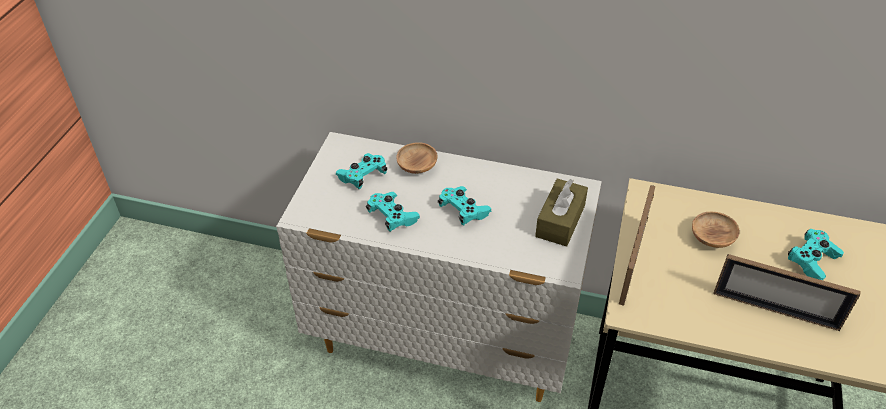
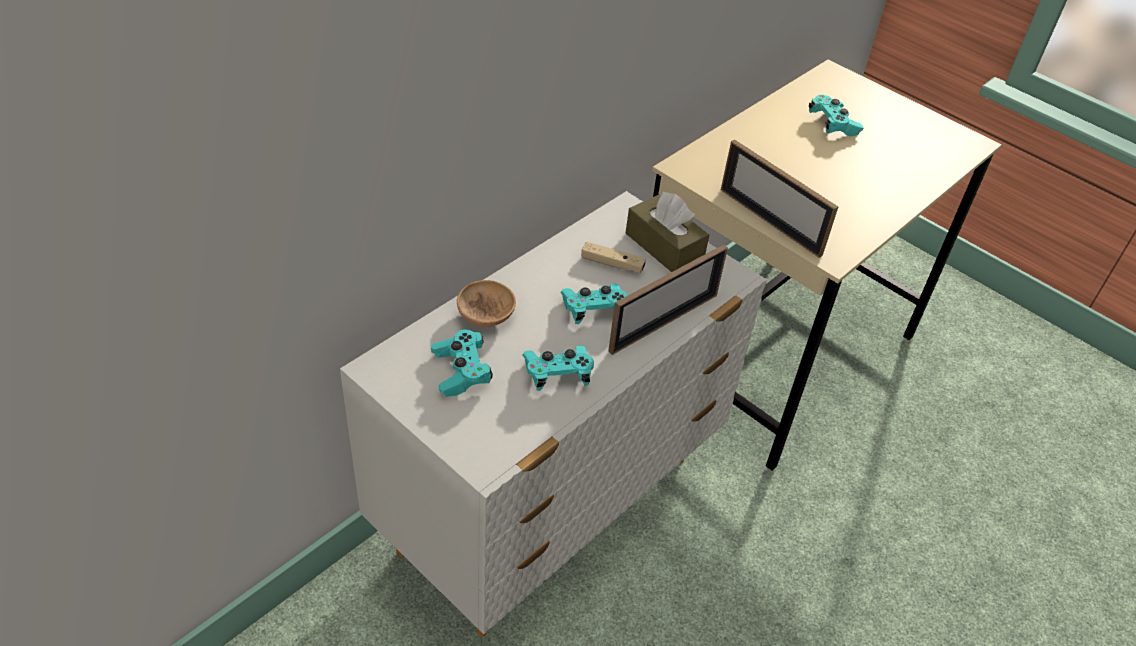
camera: 65 degrees left, 0 degrees up
(517, 202) = (612, 264): none -> beige game controller
(712, 239) = (771, 161): brown bowl -> none
(775, 310) = (876, 173): picture frame -> picture frame (664, 322)

